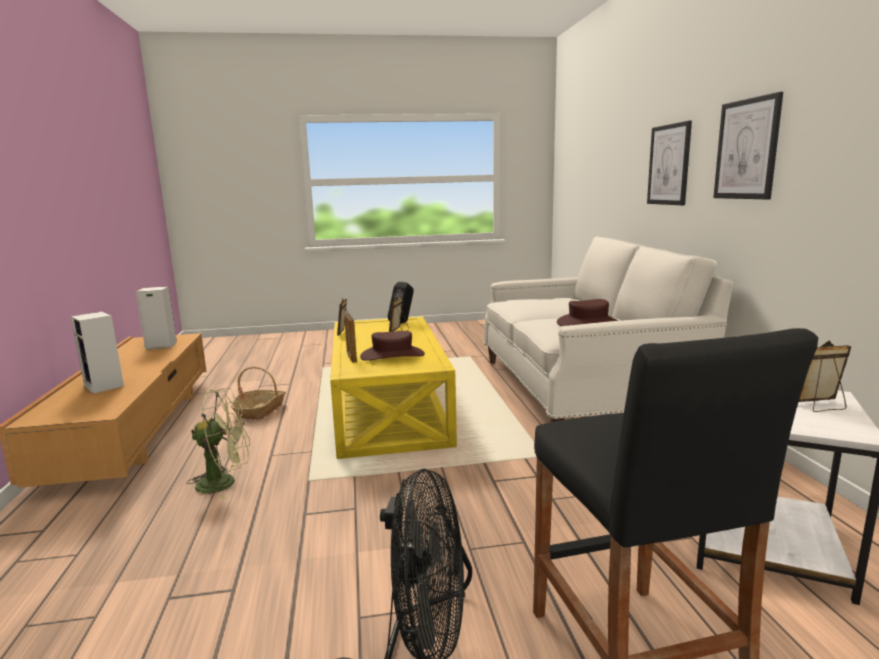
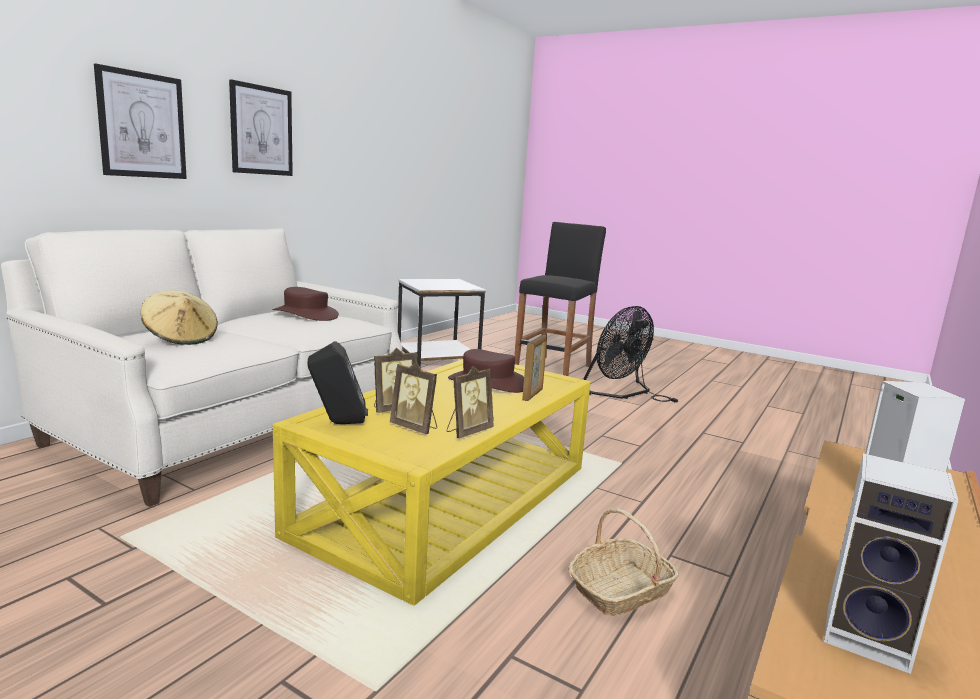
camera: 140 degrees left, 0 degrees up
(225, 482) = (700, 493): green fan -> none
(542, 300) = (181, 338): none -> beige hat
(820, 406) = (430, 281): picture frame -> picture frame (415, 428)

